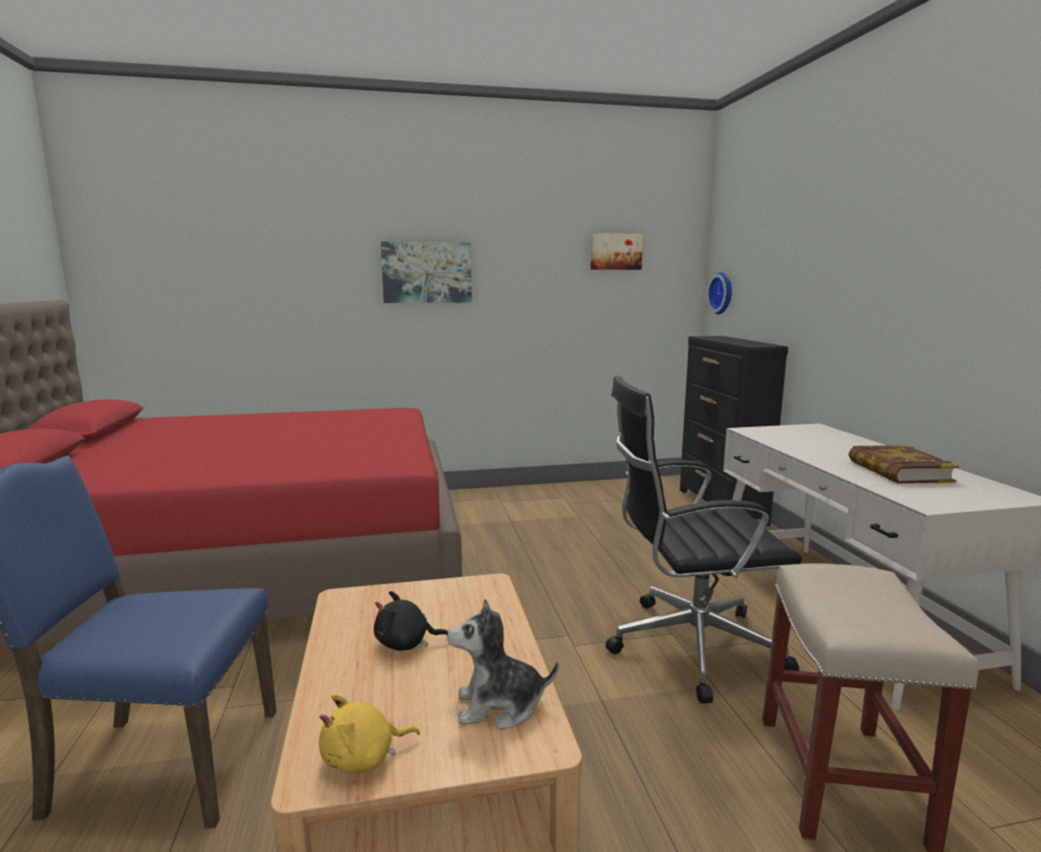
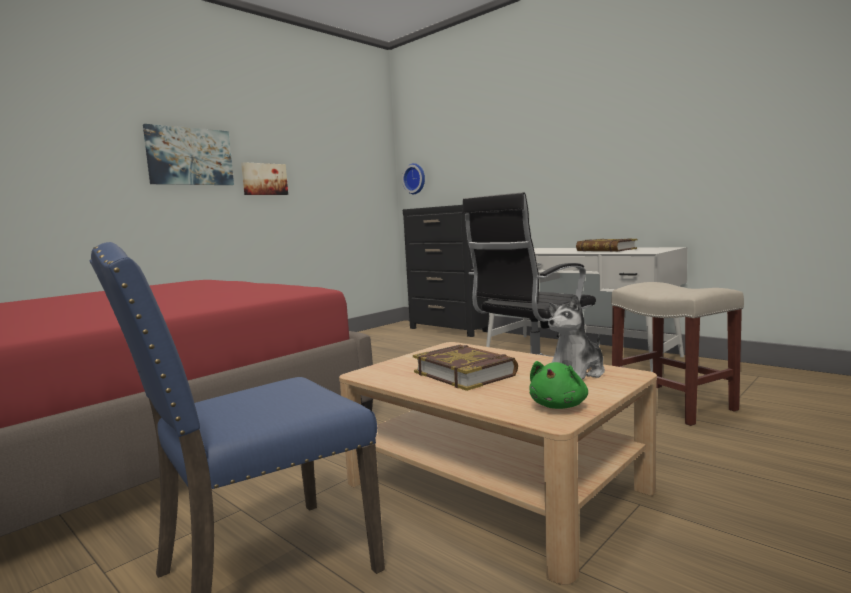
camera: 35 degrees left, 5 degrees down
(363, 758) = (559, 405): yellow plush toy -> green plush toy
(406, 643) = (465, 373): black plush toy -> book
(615, 252) = (337, 147): picture -> picture (264, 179)

